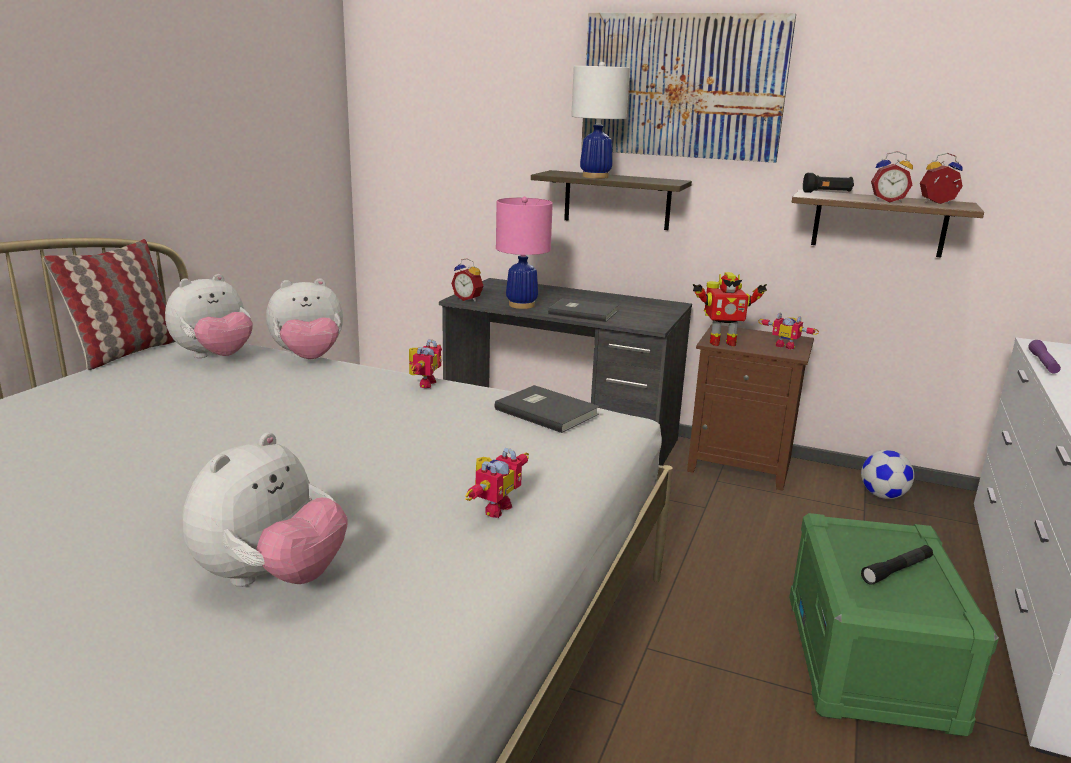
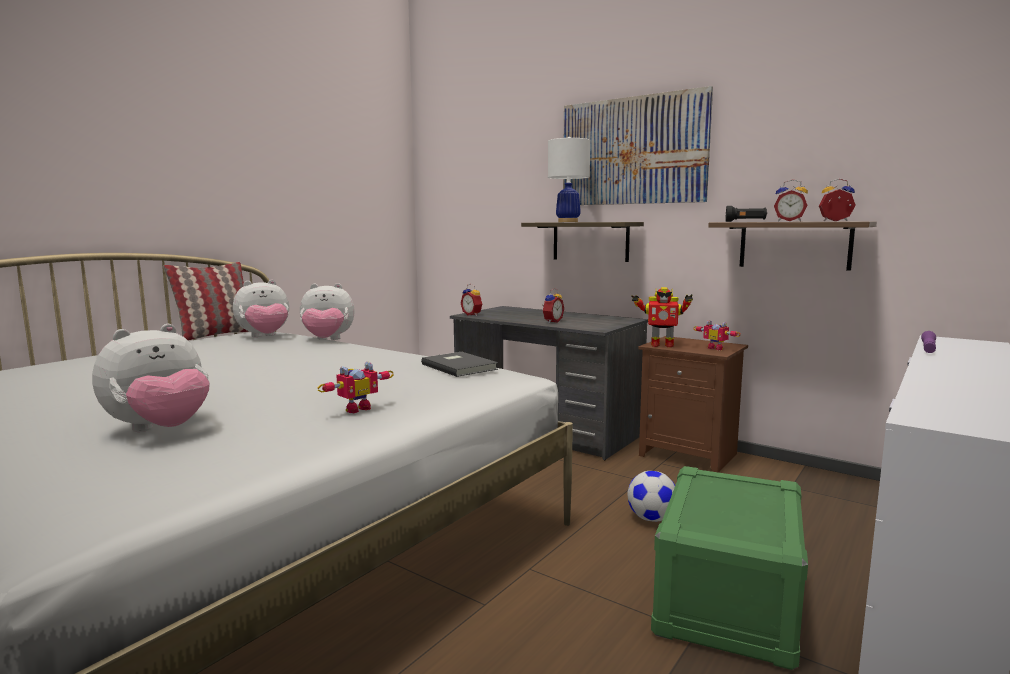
camera: 15 degrees right, 10 degrees down
(423, 383) = (387, 351): toy robot -> none
(522, 305) = (509, 318): pink table lamp -> none
(582, 312) = (551, 321): grey book -> alarm clock
(883, 496) = (812, 484): football -> football (651, 519)
(897, 570) = (738, 508): black flashlight -> none

